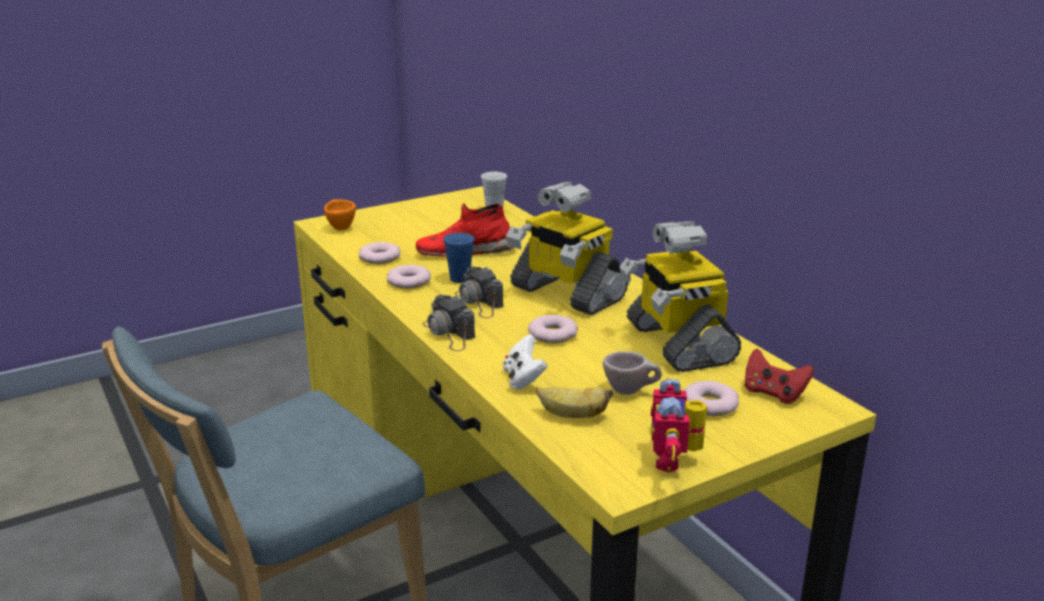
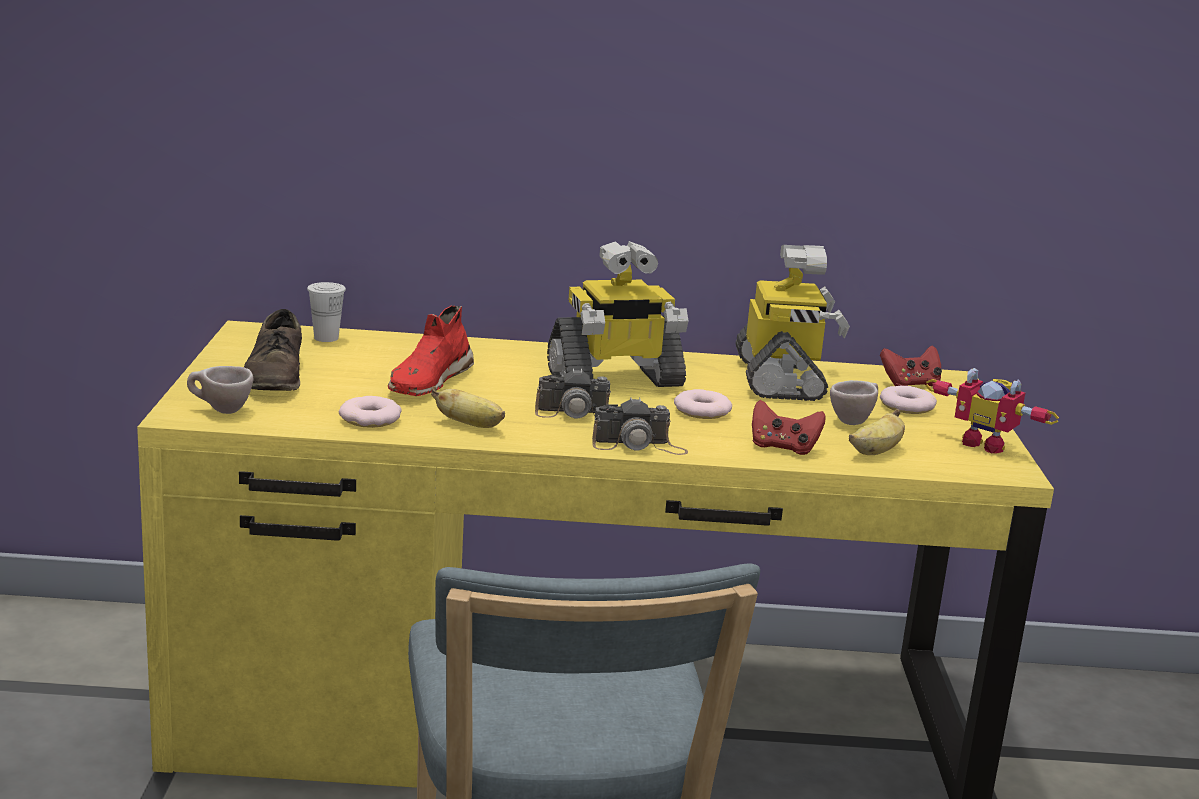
camera: 60 degrees left, 5 degrees down
(339, 227) = (220, 411): orange cup -> beige cup
(409, 282) = (470, 425): donut -> banana
(413, 220) = (276, 375): none -> brown shoe
(460, 278) = (502, 404): blue cup -> none
(523, 379) = (783, 447): white game controller -> red game controller
(677, 343) = (781, 379): toy robot -> toy robot turned 105 degrees counterclockwise

